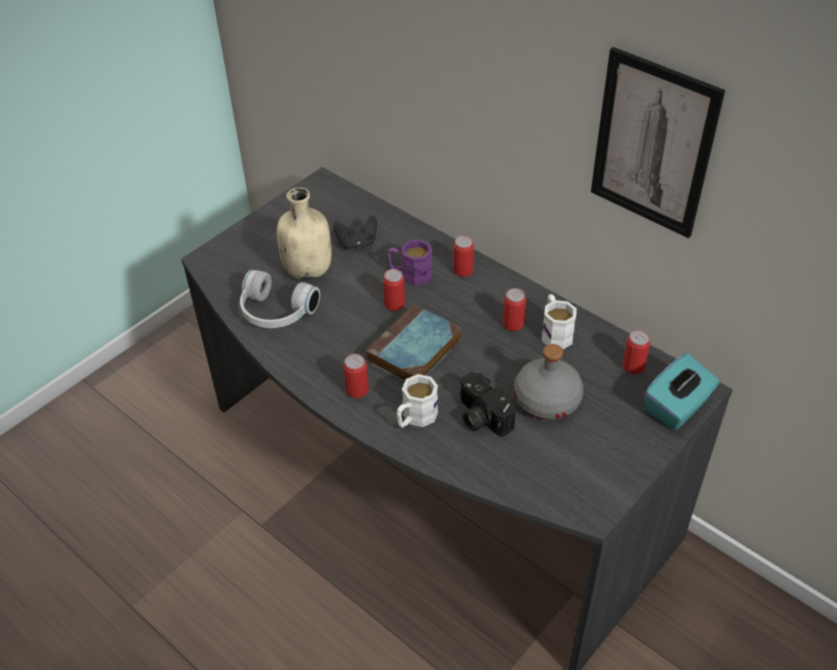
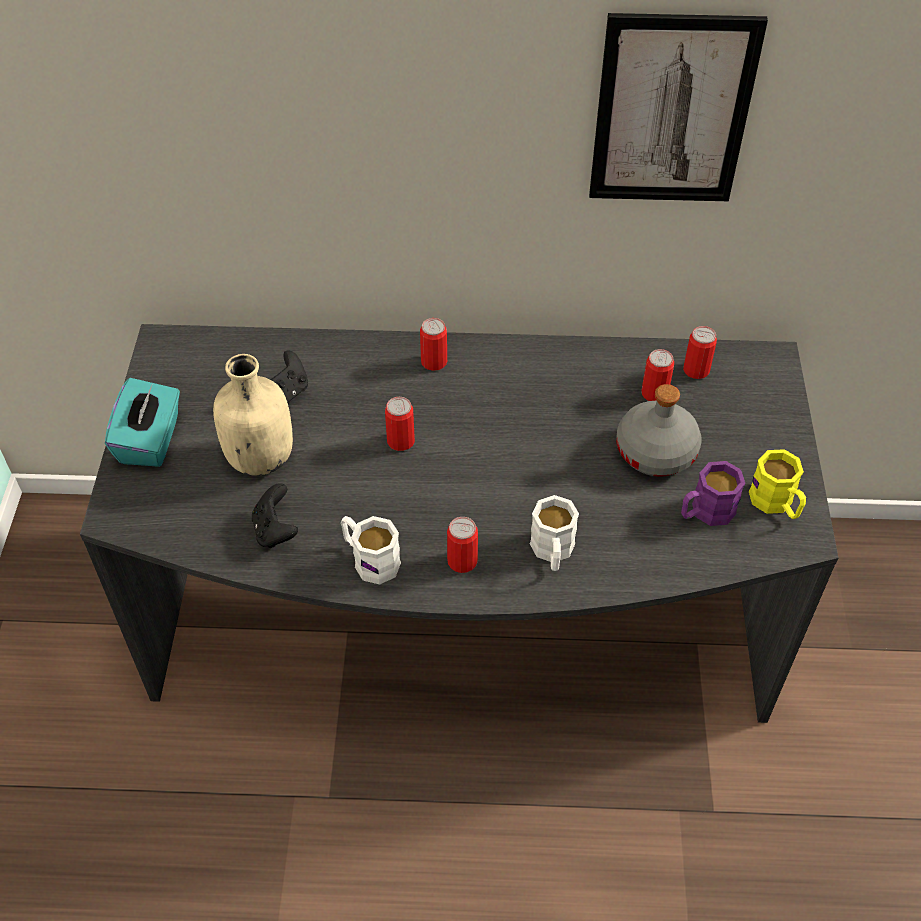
camera: 40 degrees left, 5 degrees up
(275, 313) = (275, 531): white headphones -> black game controller
(410, 274) = (382, 397): purple mug -> purple mug (705, 512)
(413, 352) = (476, 482): book -> none
(480, 416) = (612, 509): camera -> none
(513, 324) = (544, 392): can -> can (654, 393)
(555, 332) = (592, 377): white mug -> white mug (370, 559)
(596, 480) = (776, 504): none -> yellow mug
(677, 407) = (771, 387): turquoise tissue box -> turquoise tissue box (151, 440)

